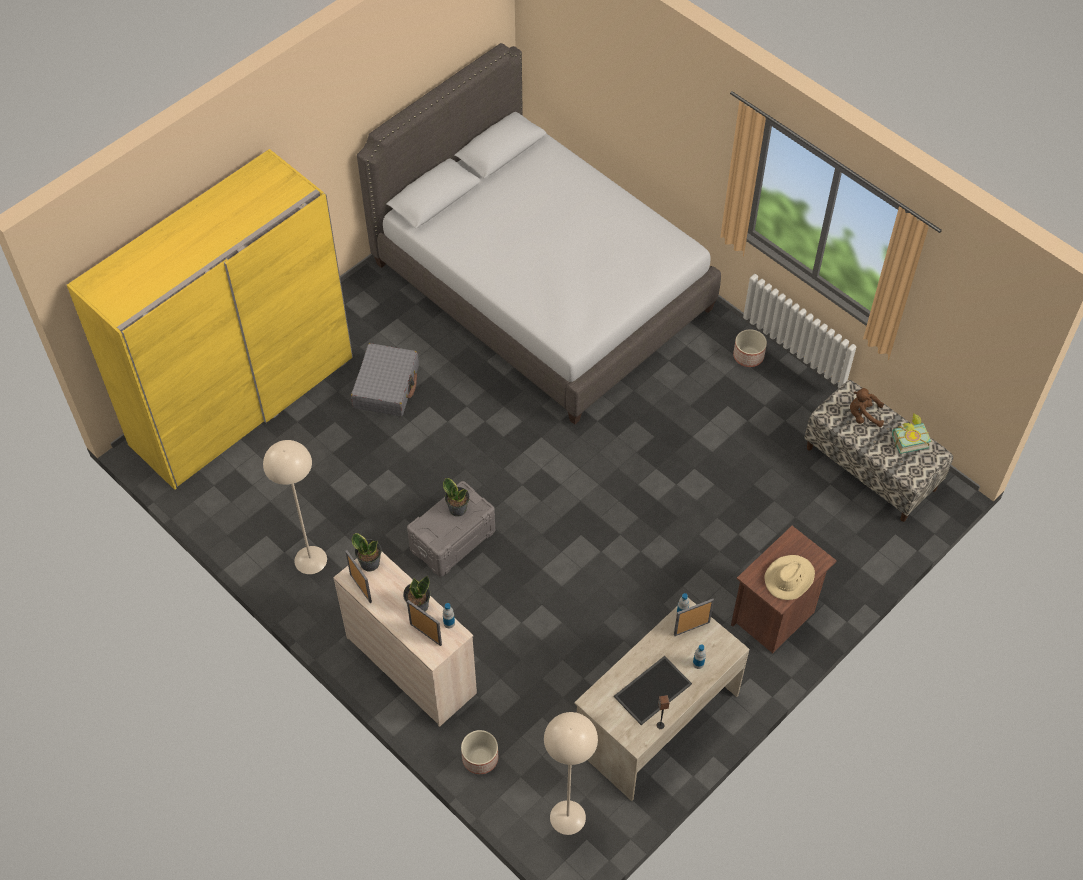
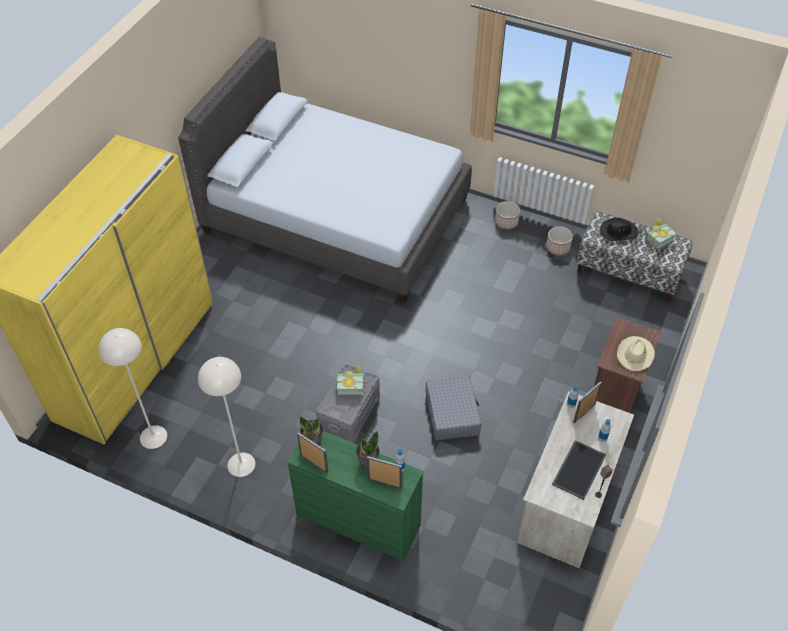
camera: 20 degrees left, 5 degrees down
(386, 386) = (248, 316): grey suitcase -> grey suitcase (452, 413)
(412, 664) = (359, 520): beige dresser -> green dresser
(458, 508) = (350, 385): potted plant -> book
(480, 758) = (446, 576): planter -> planter (558, 248)
(567, 817) = (536, 599): beige floor lamp -> beige floor lamp (153, 437)
(863, 415) = (618, 232): brown plush toy -> black hat

